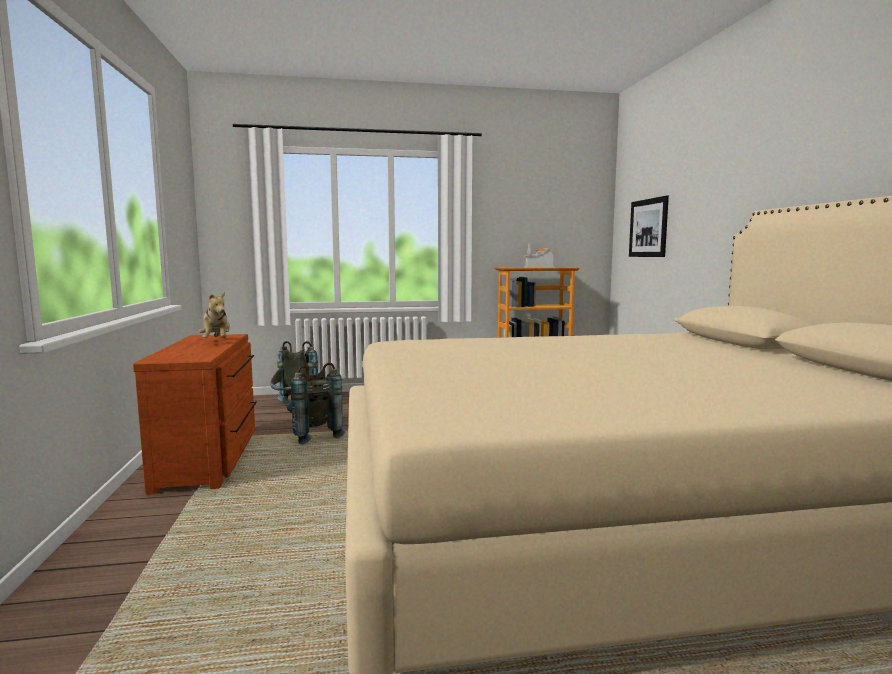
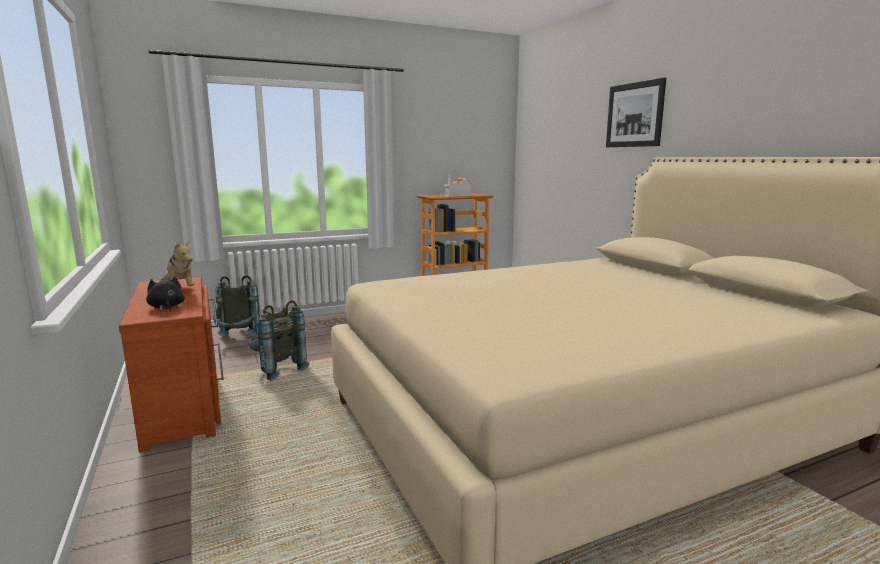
camera: 15 degrees left, 5 degrees up
(188, 353) = (166, 307): none -> black plush toy
(648, 228) = (551, 161): picture -> picture (634, 115)

